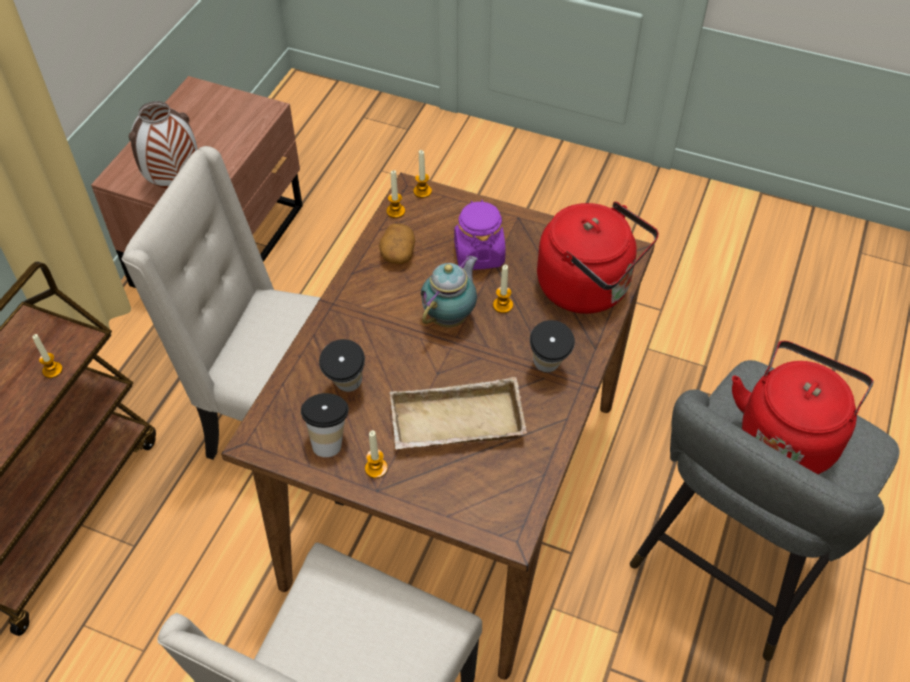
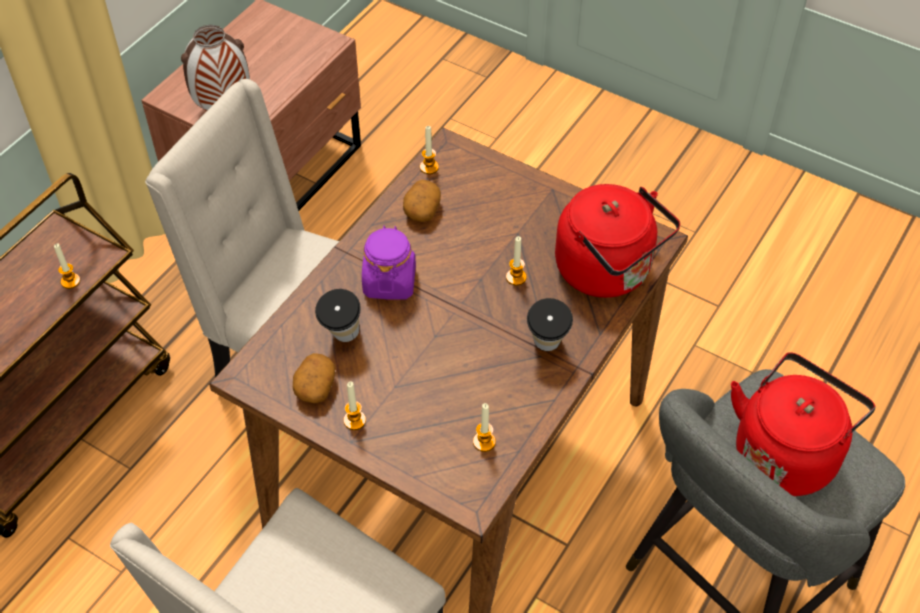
camera: 10 degrees right, 0 degrees up
(329, 440) = (315, 386): cup -> potato
(422, 191) = (460, 150): candle -> candle (484, 442)
(451, 316) = (461, 281): teapot -> none
(455, 425) = (441, 390): beige tray -> none
(479, 254) = (503, 222): purple jar -> purple jar (389, 282)

